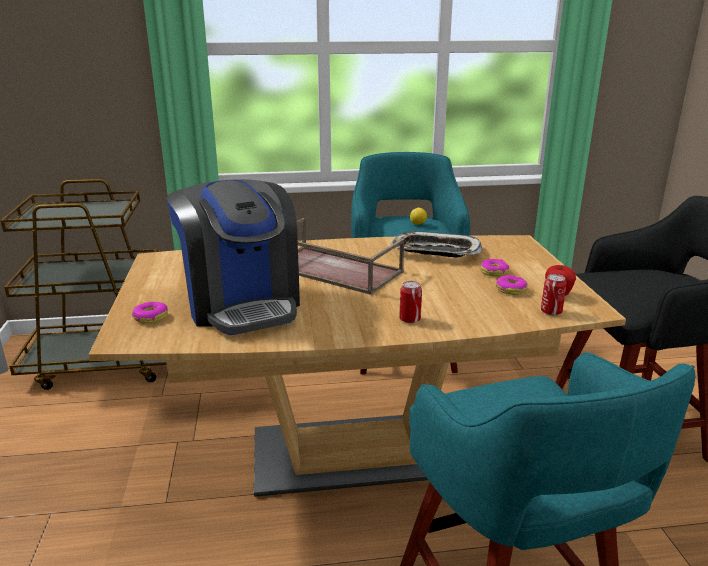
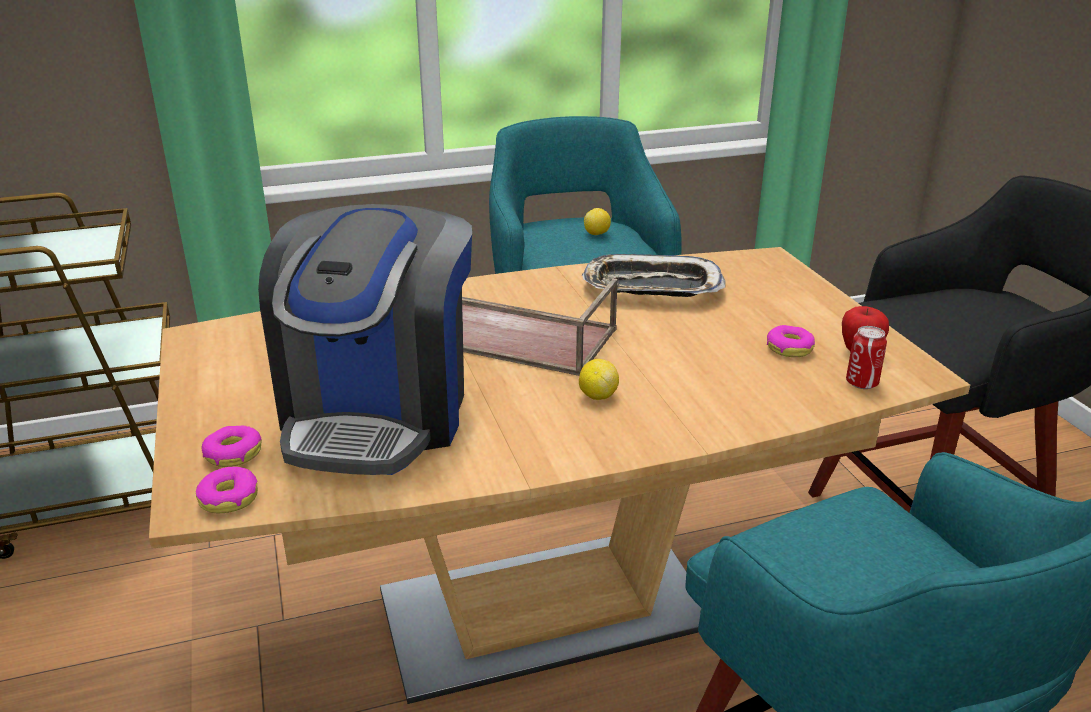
camera: 10 degrees left, 5 degrees up
(242, 304) = (379, 412): coffee machine -> coffee machine turned 45 degrees clockwise
(377, 305) = (597, 395): none -> lemon
(410, 319) = (658, 417): can -> none
(494, 272) = (753, 318): donut -> donut (229, 498)

